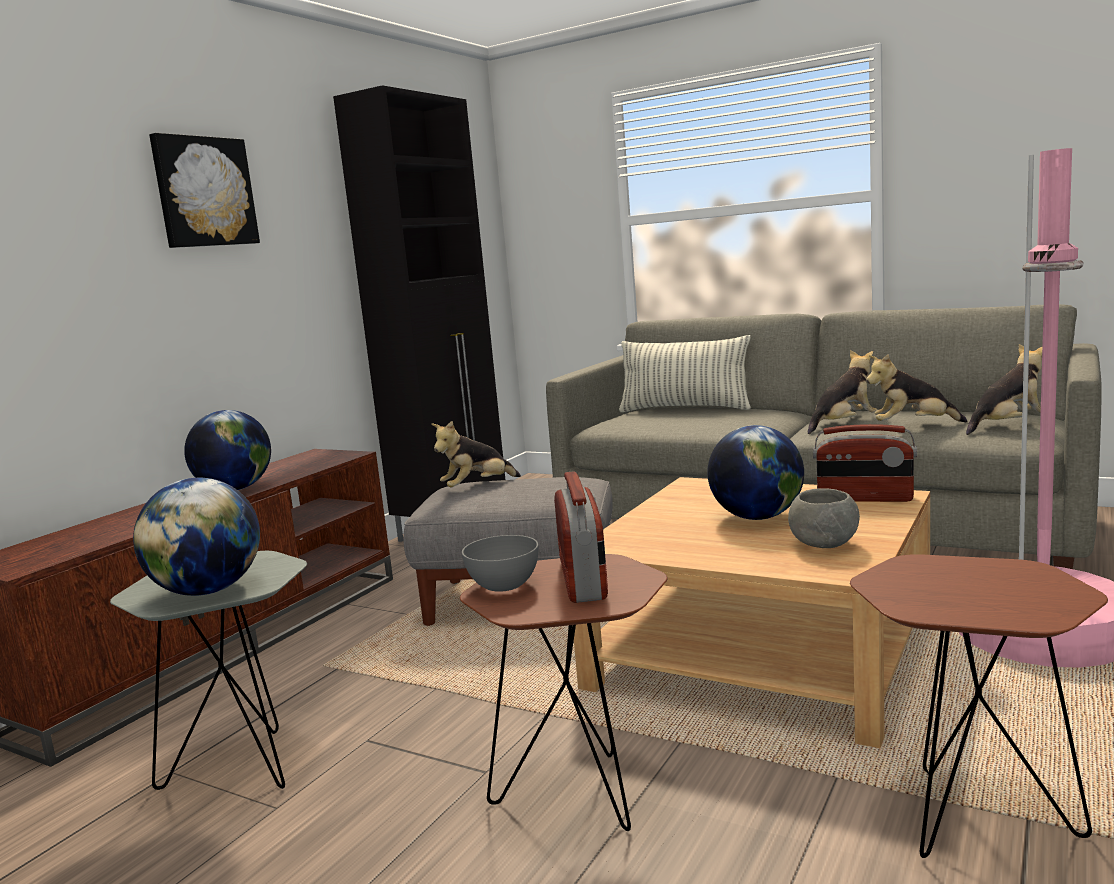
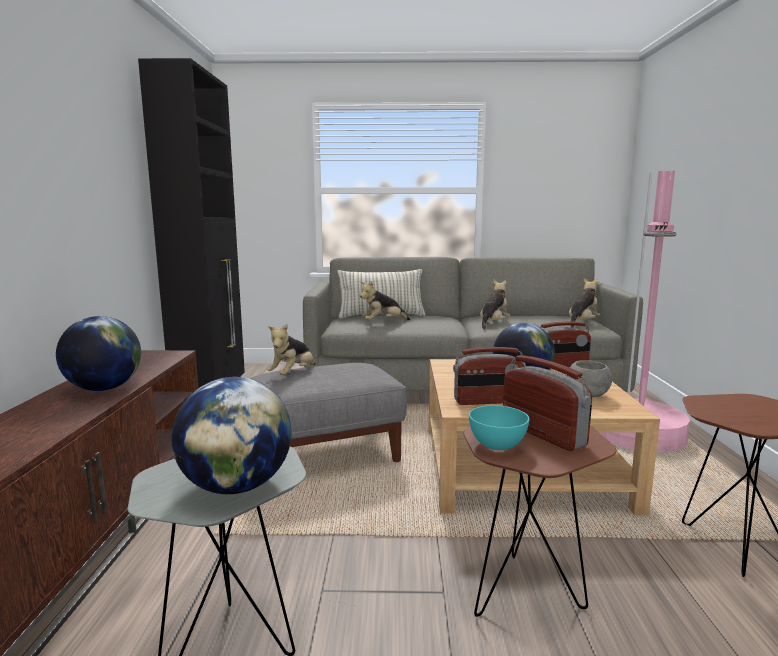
camera: 30 degrees left, 0 degrees up
(203, 192) = (52, 114): picture -> none
(504, 586) = (497, 445): grey bowl -> turquoise bowl
(658, 540) = (488, 401): none -> radio
(912, 426) = (538, 323): plush toy -> plush toy (383, 322)

